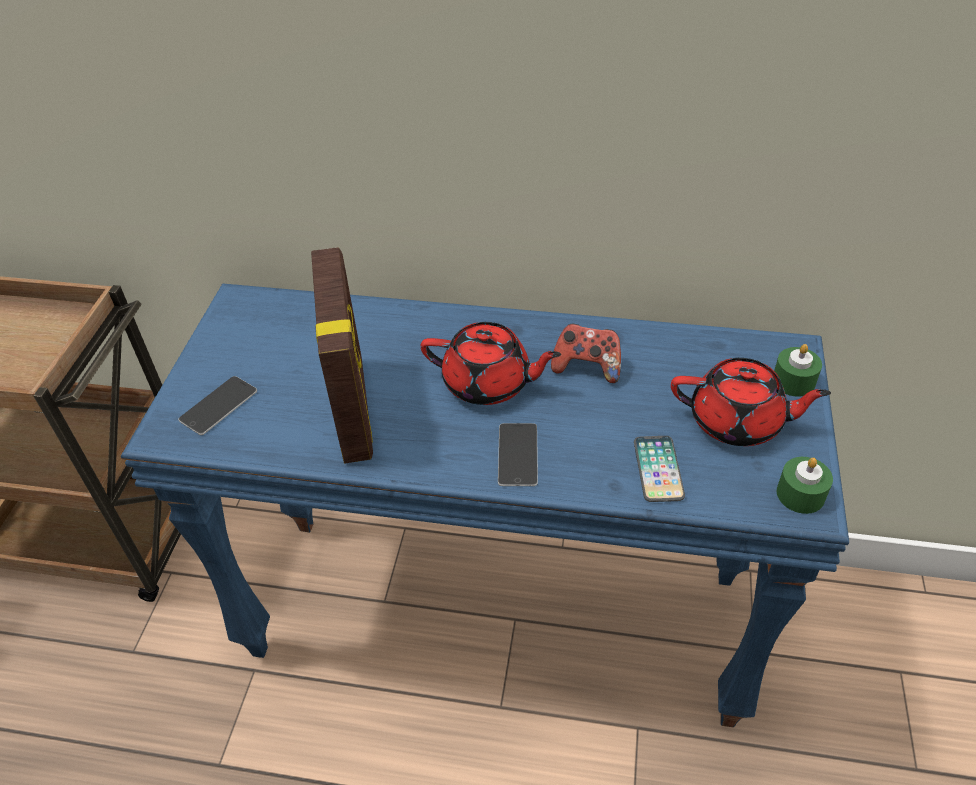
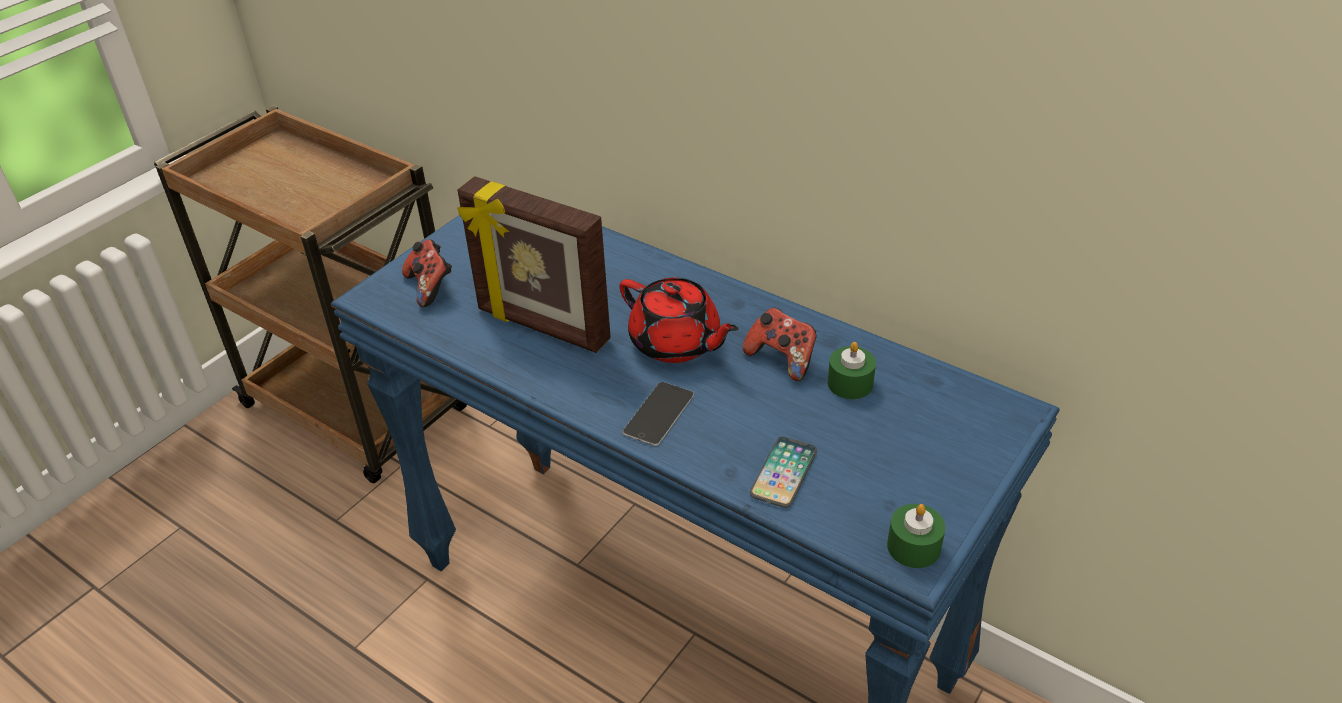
camera: 25 degrees right, 5 degrees down
(218, 405) = (430, 287): phone -> game controller
(355, 408) = (542, 326): picture frame -> picture frame turned 105 degrees clockwise
(738, 422) = (899, 458): red teapot -> none
(793, 381) = (990, 440): green candle -> green candle (850, 383)

